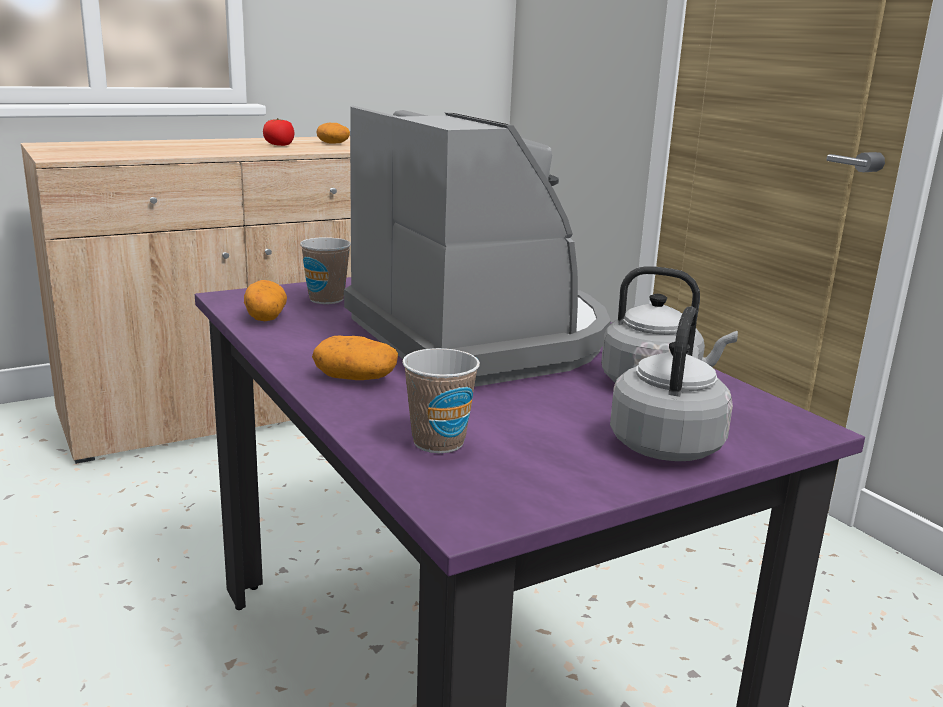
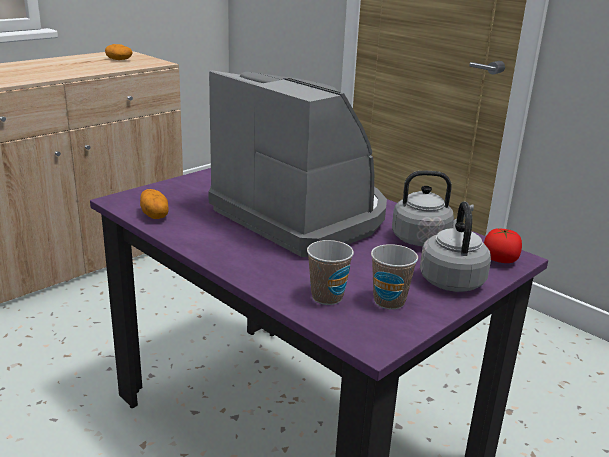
camera: 15 degrees left, 5 degrees up
(279, 145) = (81, 65): tomato -> tomato (499, 260)
(326, 299) = (185, 195): cup -> cup (389, 301)
(355, 378) = (247, 257): potato -> none

